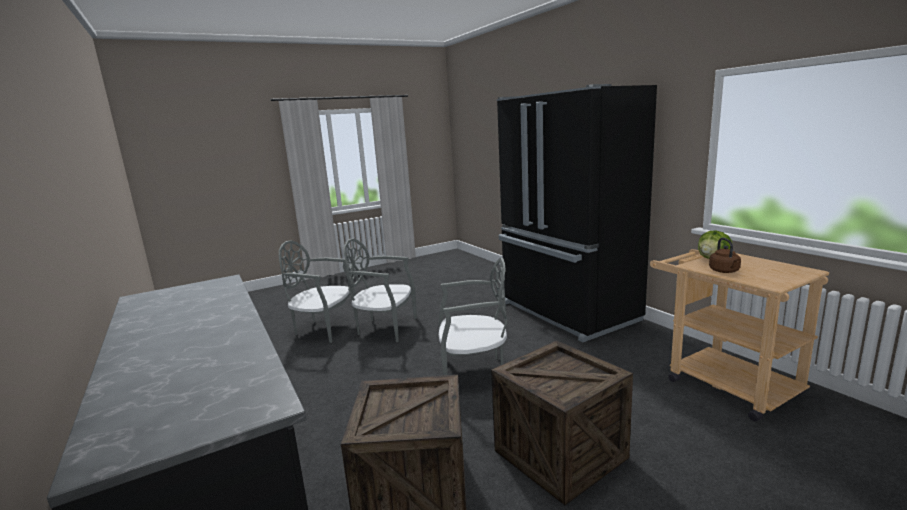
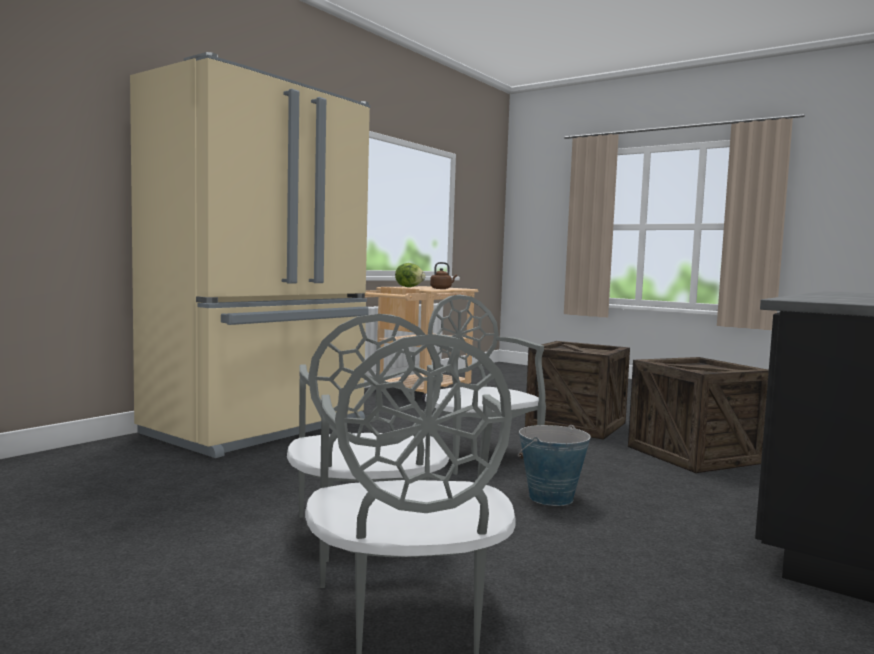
camera: 115 degrees left, 10 degrees down
(384, 377) = (550, 498): none -> bucket
(567, 312) = (261, 428): black fridge -> beige fridge

